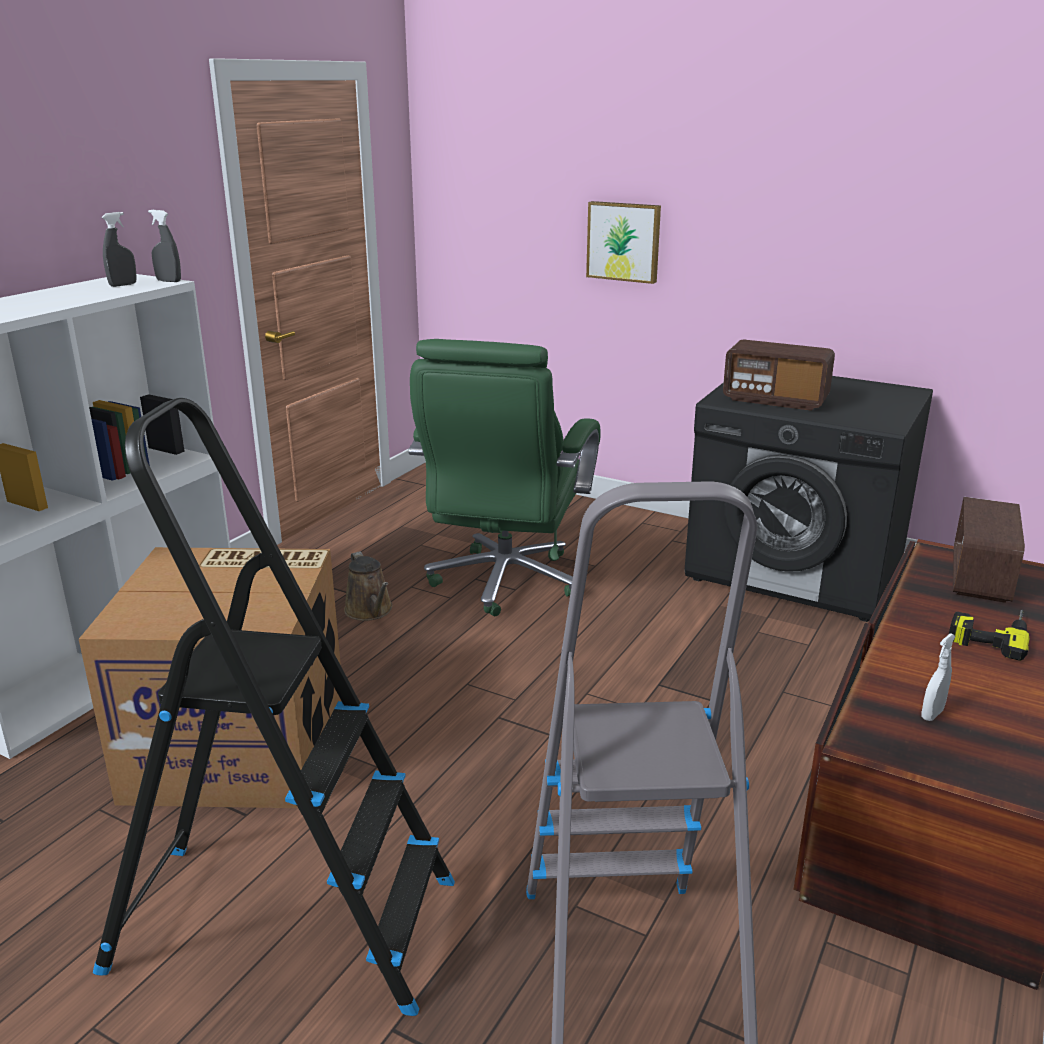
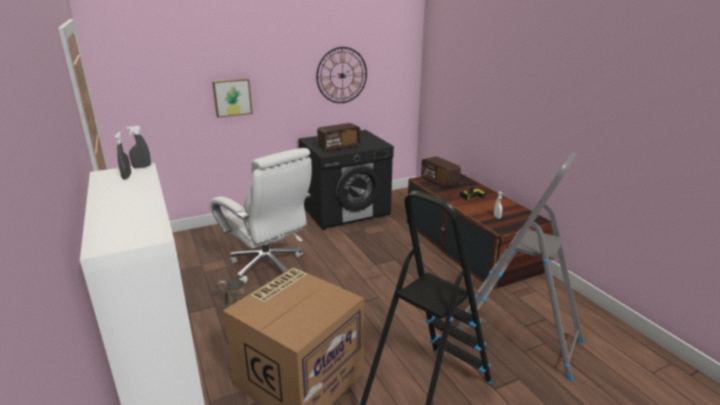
camera: 55 degrees left, 0 degrees up
(503, 585) = (269, 266): green office chair -> white office chair
(890, 231) = (342, 75): none -> wall clock

